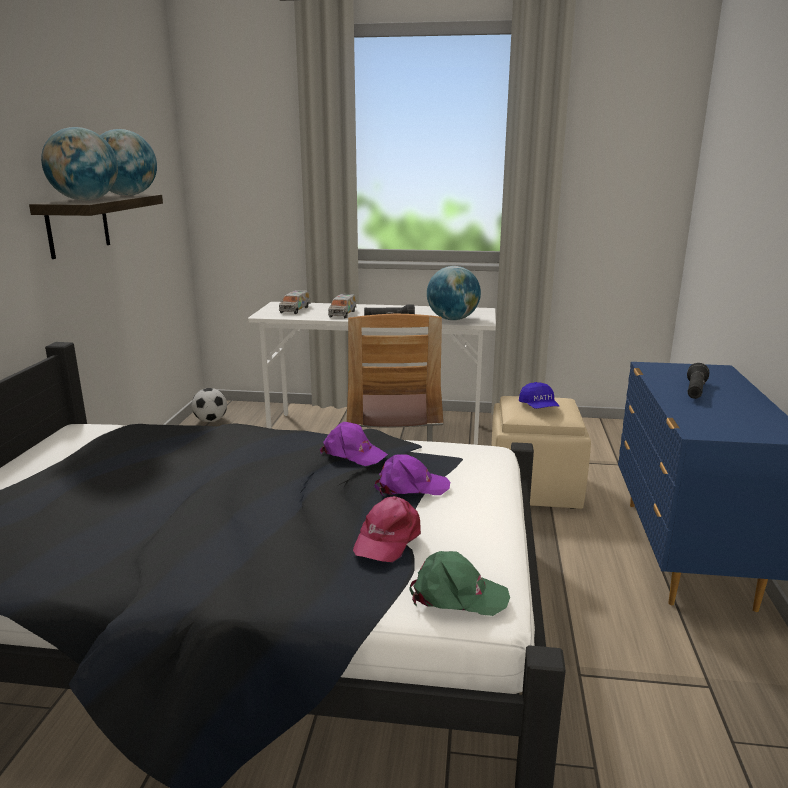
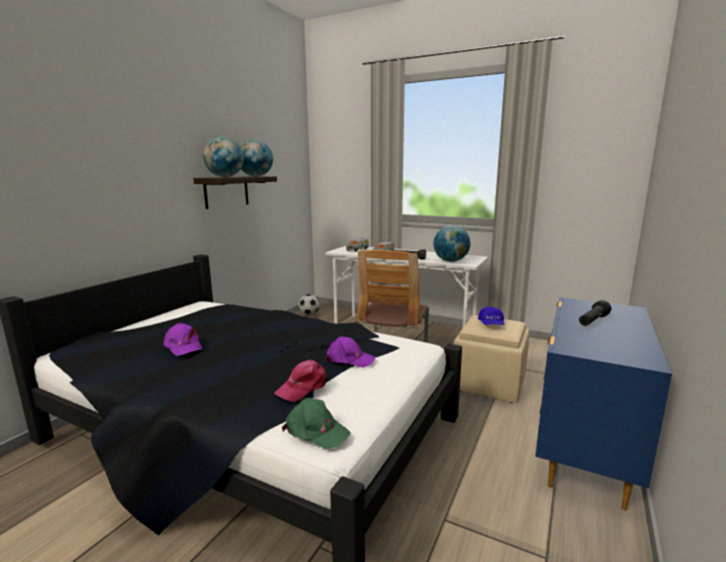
camera: 20 degrees right, 5 degrees down
(353, 454) = (330, 335): purple cap -> purple cap (183, 346)

